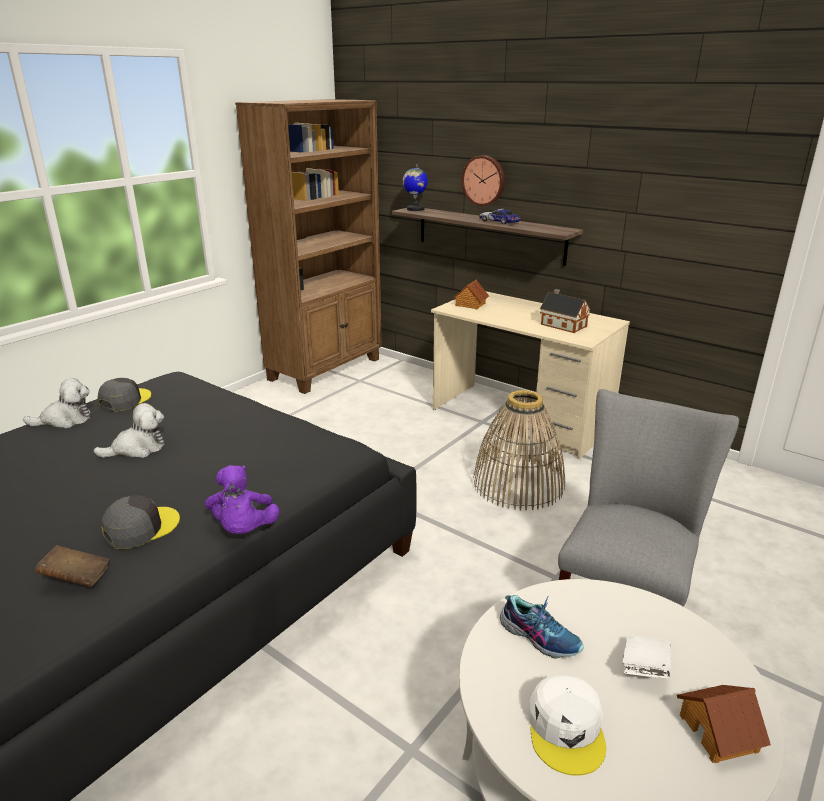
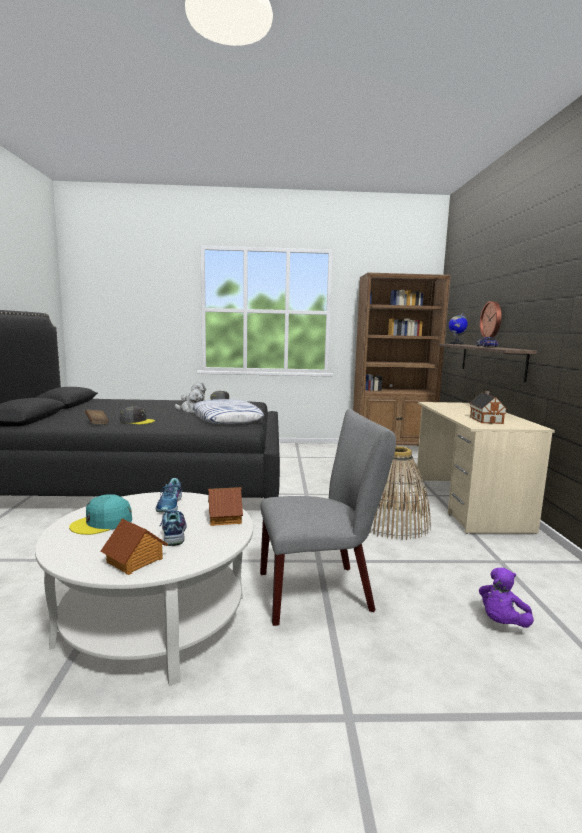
camera: 50 degrees right, 15 degrees down
(244, 530) = (156, 431): purple plush toy -> purple plush toy (501, 623)
(253, 440) = (226, 418): none -> pillow
(470, 304) = (450, 404): toy house -> toy house (224, 518)
(566, 729) = (102, 523): white cap -> turquoise cap
(644, 668) = (172, 532): white book -> shoe

